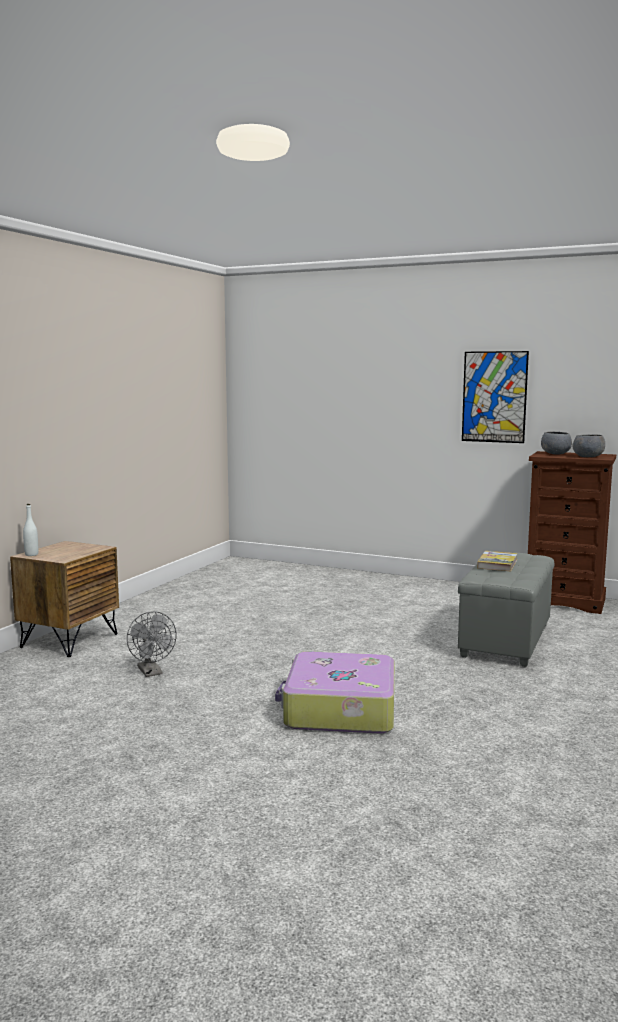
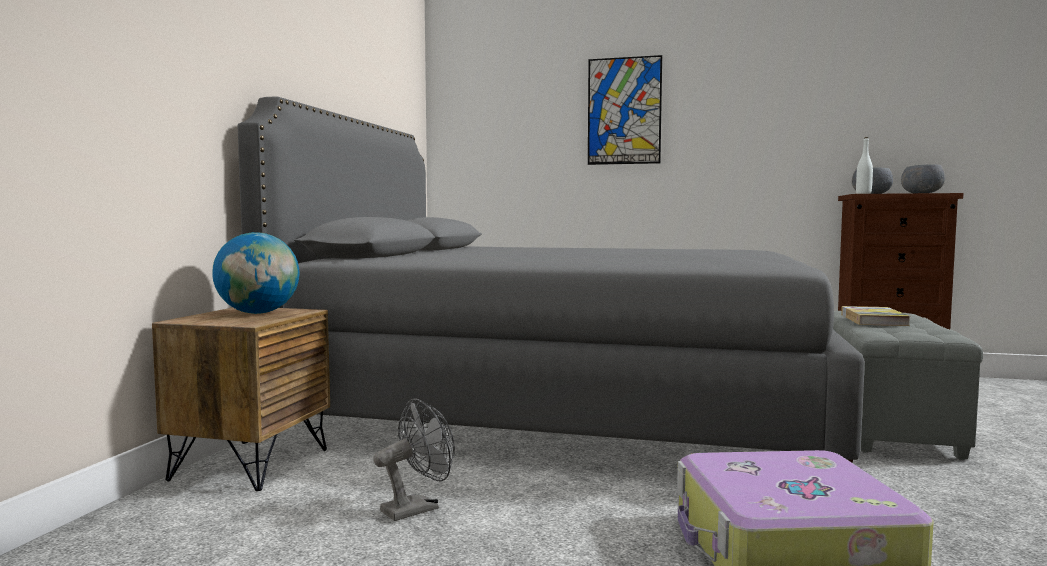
camera: 10 degrees left, 5 degrees down
(31, 554) = (190, 320): white bottle -> white bottle (863, 193)
(73, 549) = (258, 313): none -> globe
(152, 672) = (417, 508): grey fan -> grey fan turned 90 degrees counterclockwise
(291, 610) = (562, 405): none -> grey bed
(494, 397) = (780, 132): picture -> picture (624, 111)

